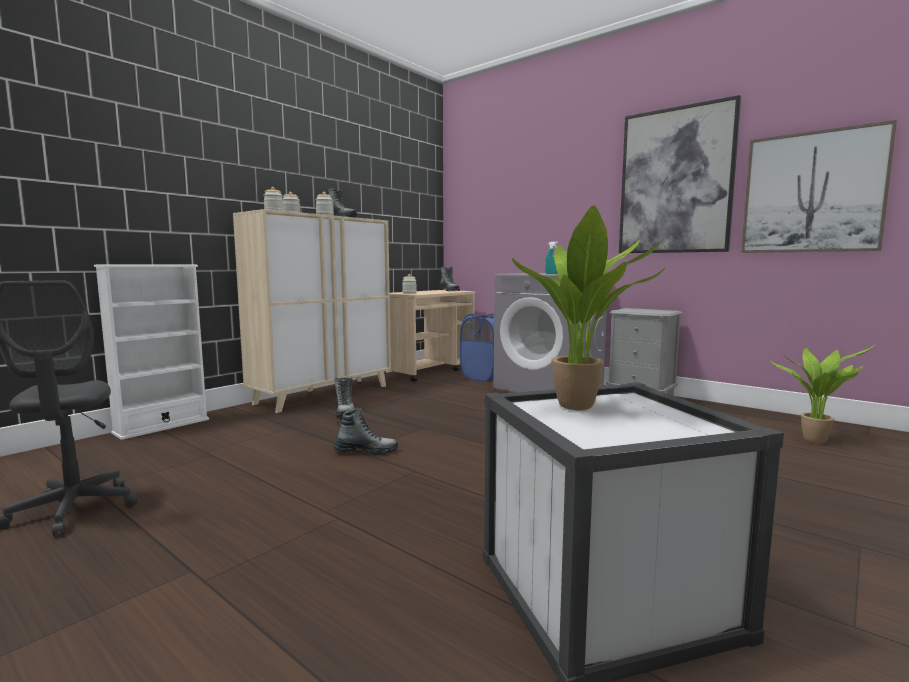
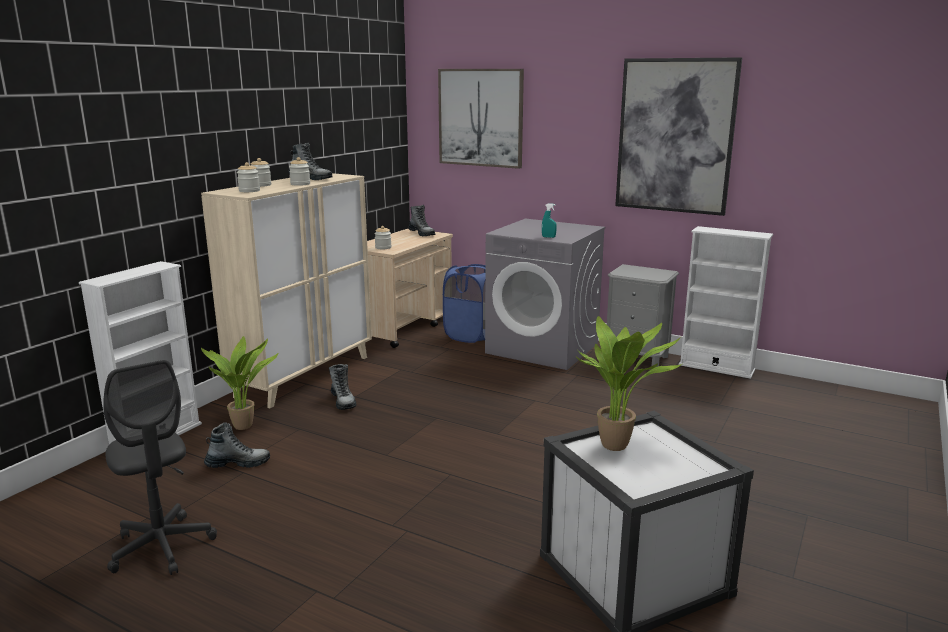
camera: 10 degrees left, 10 degrees up
(366, 451) = (393, 454): boot -> boot (238, 463)
(725, 407) = (716, 367): none -> white bookcase
(812, 192) = (802, 166): picture -> picture (480, 118)
(815, 440) = (791, 406): potted plant -> potted plant (246, 425)

